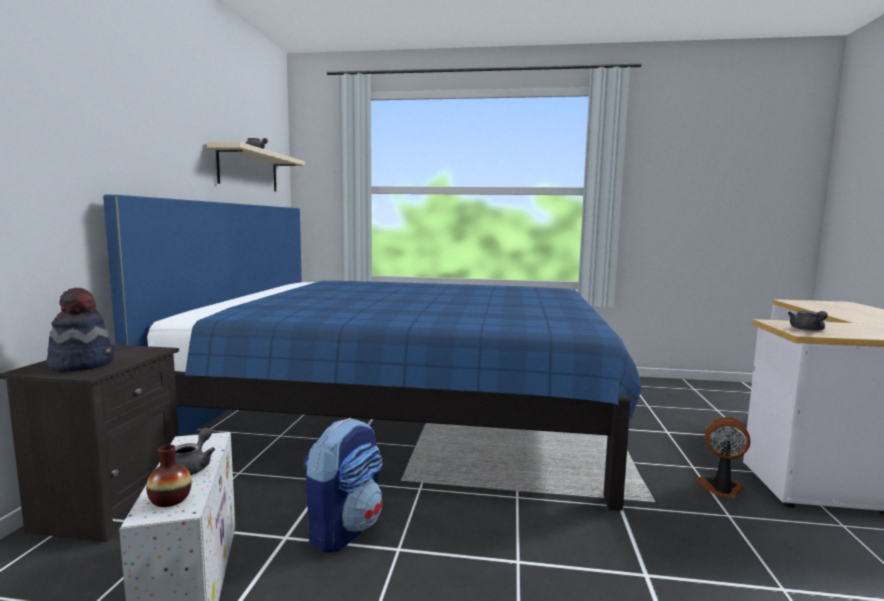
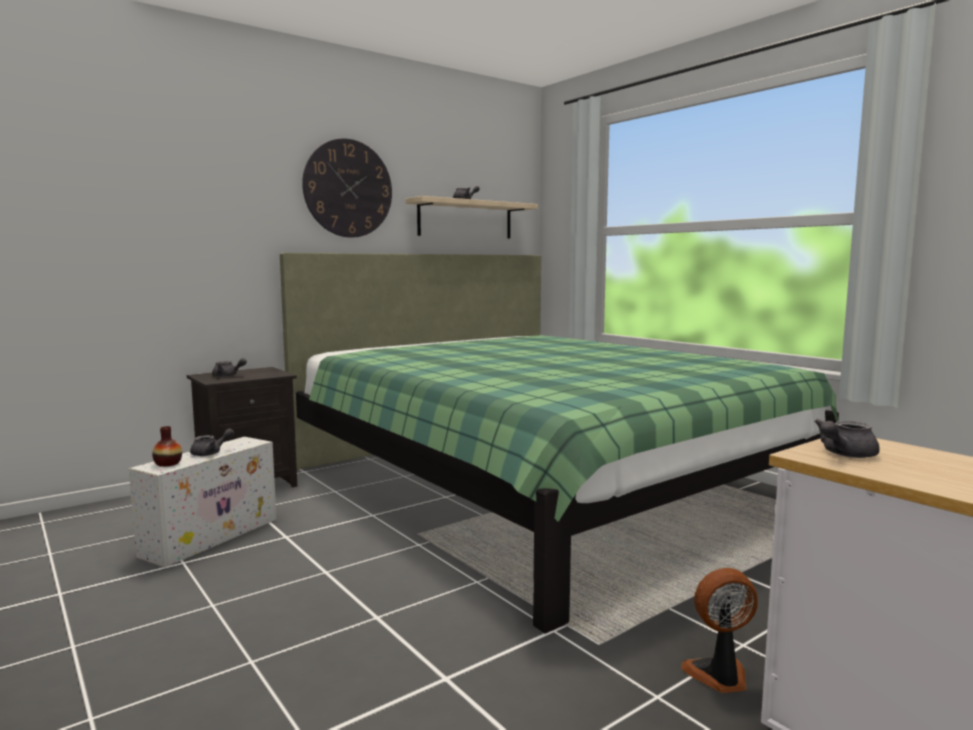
camera: 45 degrees right, 0 degrees up
(82, 364) = (228, 376): hat -> grey teapot
(160, 122) = (348, 188): none -> wall clock
(344, 529) = (322, 547): backpack -> none
(405, 410) = (537, 486): blue bed -> green bed
(721, 489) = (719, 676): fan -> fan turned 75 degrees counterclockwise

